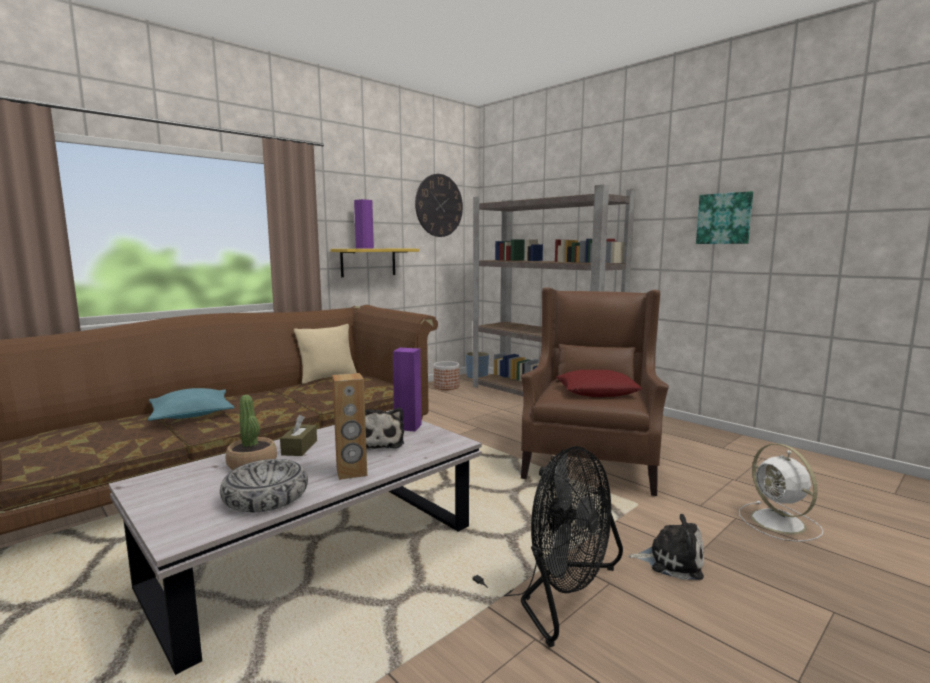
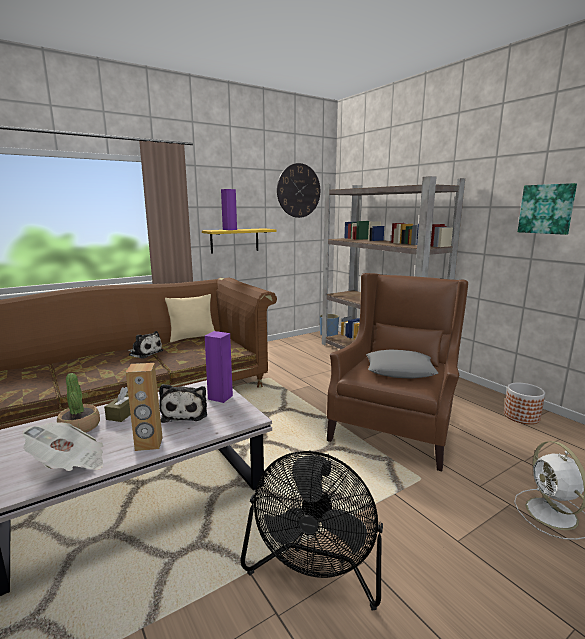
camera: 10 degrees right, 5 degrees up
(191, 414) = (74, 368): turquoise pillow -> none
(266, 496) = (70, 463): bowl -> newspaper
(446, 387) = (300, 343): planter -> planter (521, 416)
(555, 594) = (311, 567): black fan -> black fan turned 60 degrees clockwise
(597, 391) = (400, 370): red pillow -> grey pillow
(671, 561) = (430, 545): plush toy -> plush toy (145, 353)

